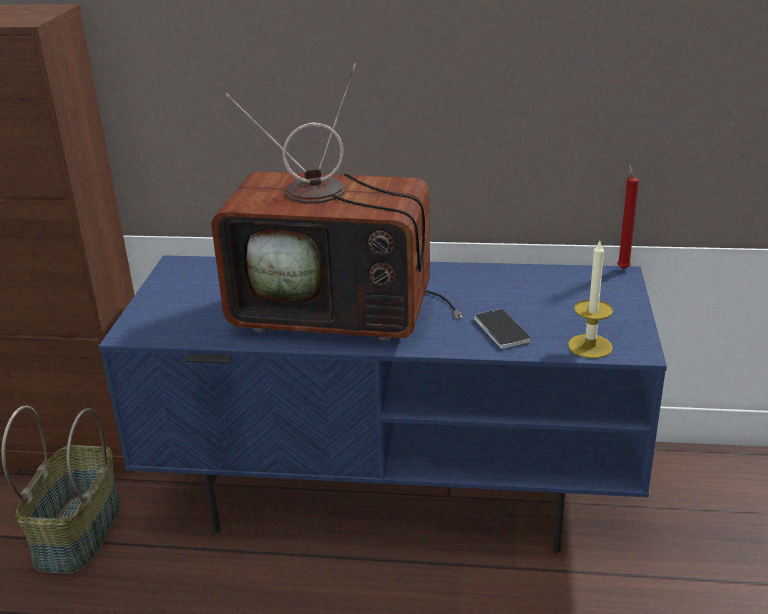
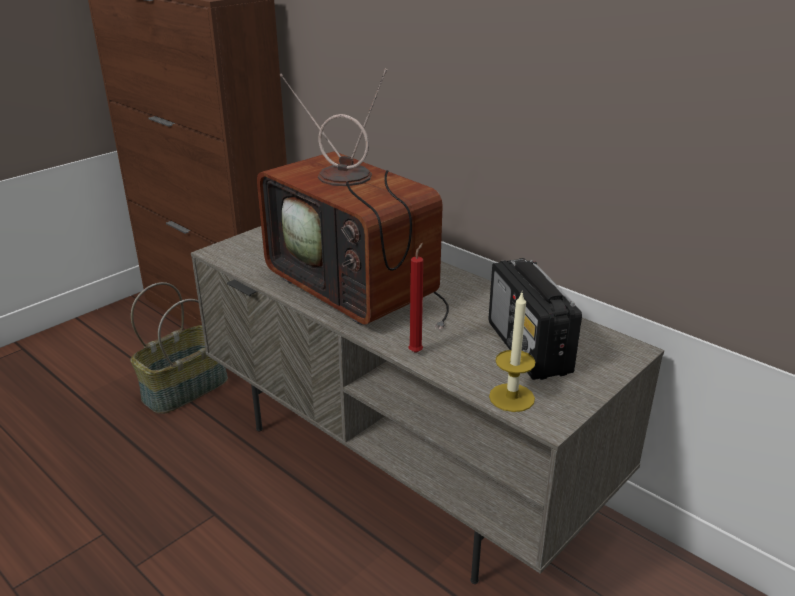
camera: 35 degrees right, 0 degrees up
(394, 488) = (403, 462): blue tv stand -> grey tv stand
(501, 330) = (457, 352): phone -> none
(550, 304) = (528, 348): none -> radio
(622, 268) = (642, 344): red candle -> red candle (416, 351)

